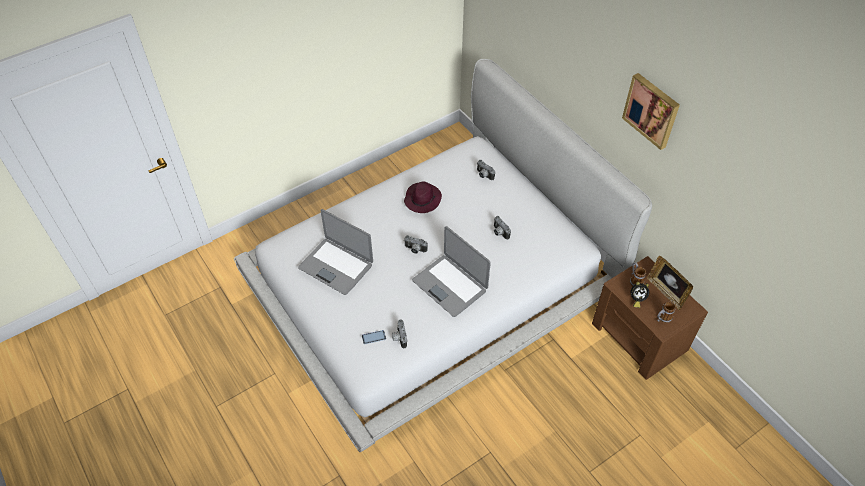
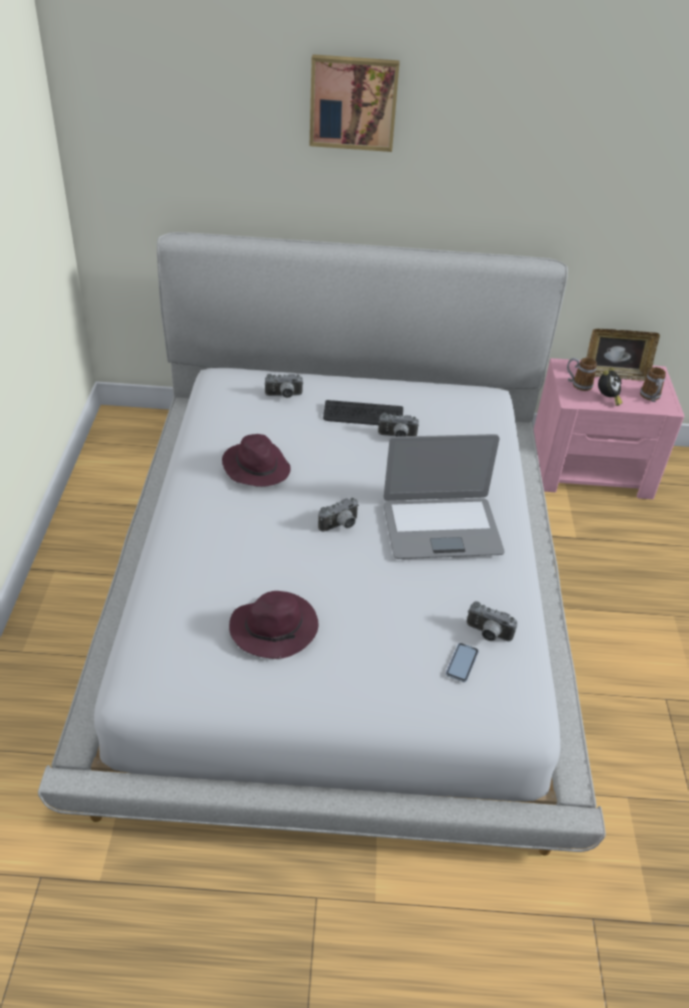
camera: 55 degrees left, 10 degrees down
(336, 266) = (275, 628): laptop -> purple hat
(502, 211) = (363, 415): none -> keyboard
(639, 337) = (591, 468): brown nightstand -> pink nightstand
(652, 110) = (522, 123): picture -> picture (353, 102)

